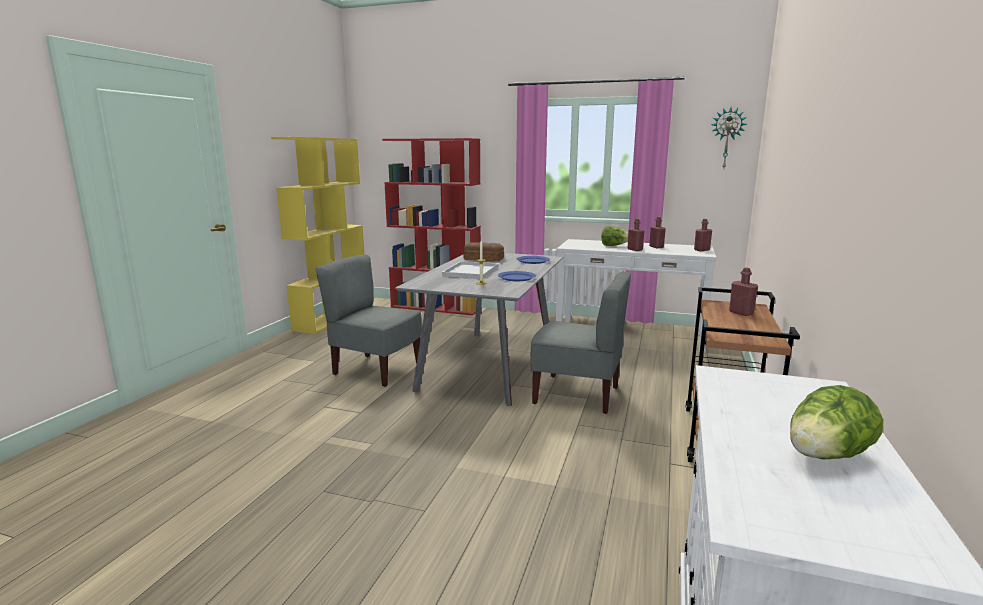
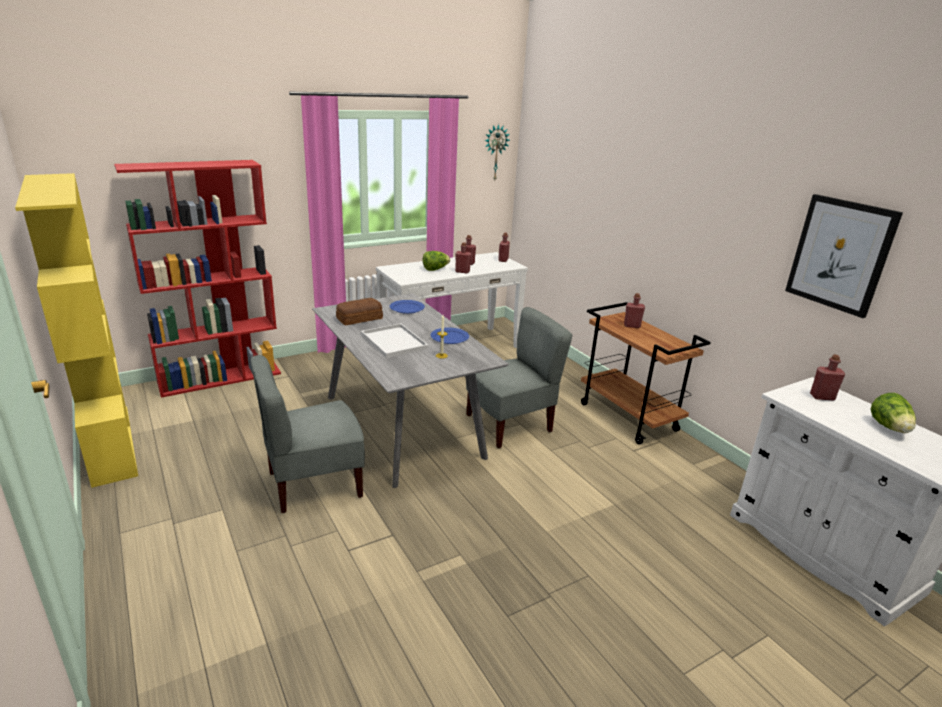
camera: 50 degrees left, 10 degrees up
(792, 396) = (822, 397): none -> red bottle
(898, 155) = (840, 254): none -> picture

